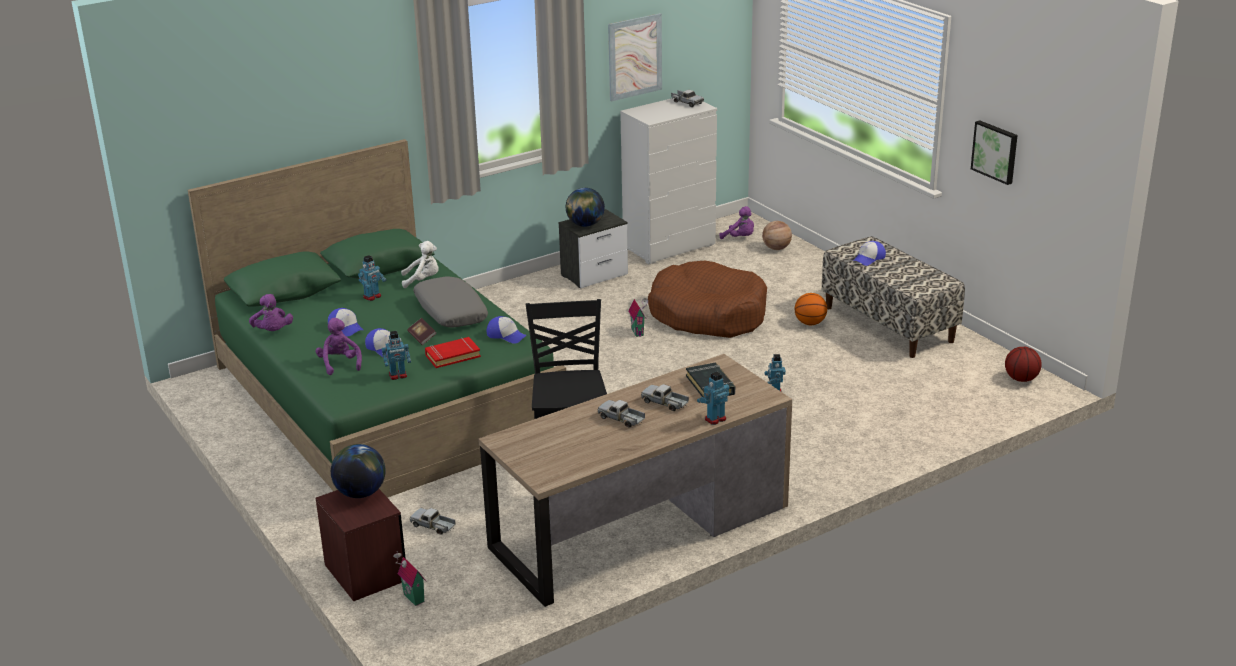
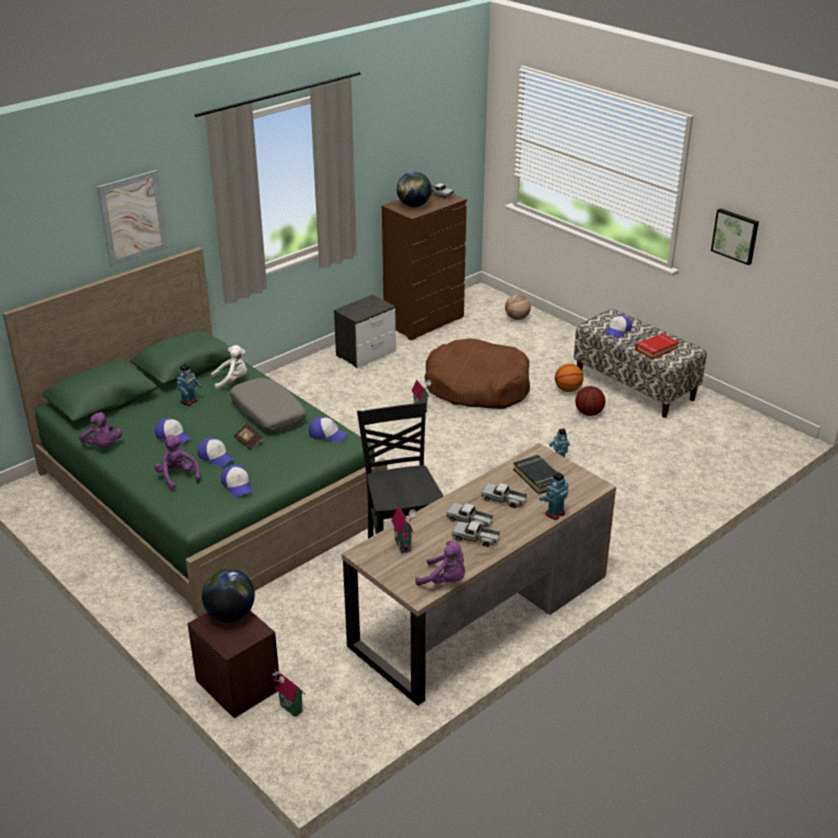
camera: 10 degrees left, 5 degrees up
(398, 375) = (237, 485): toy robot -> cap
(433, 526) = (289, 627): toy truck -> toy truck (475, 538)
(452, 356) = (283, 460): red book -> red book (656, 349)
(545, 436) = (404, 545): none -> toy house
(585, 225) = (359, 311): globe -> globe (414, 205)
(635, 57) = (392, 156): picture -> picture (133, 218)
(669, 247) = (424, 322): white dresser -> brown dresser
(740, 238) = (482, 310): purple plush toy -> purple plush toy (445, 580)
(1021, 379) = (762, 432): basketball -> basketball (589, 413)

